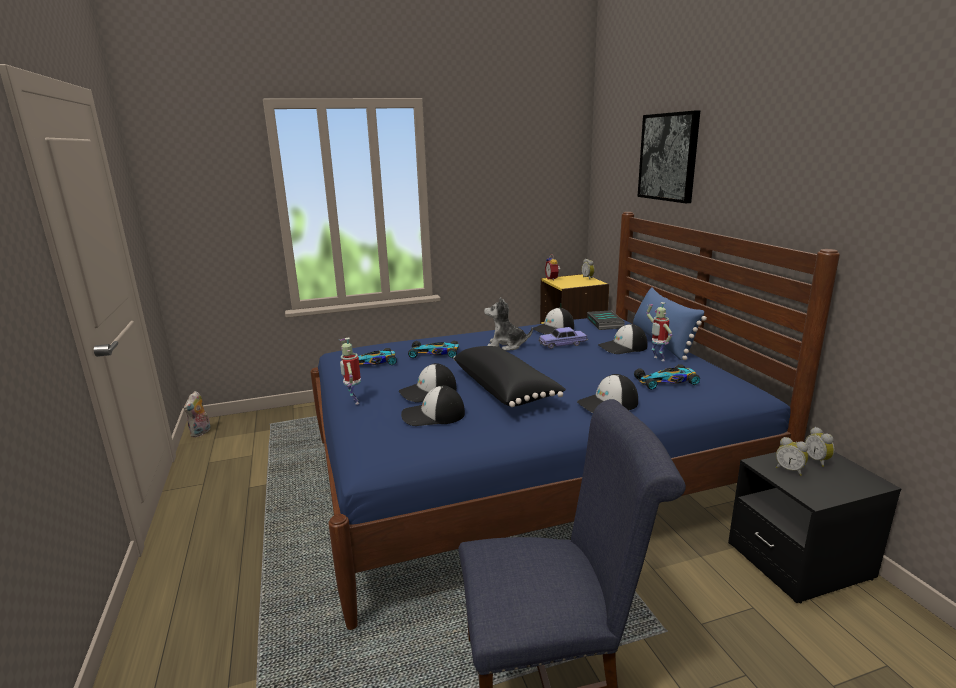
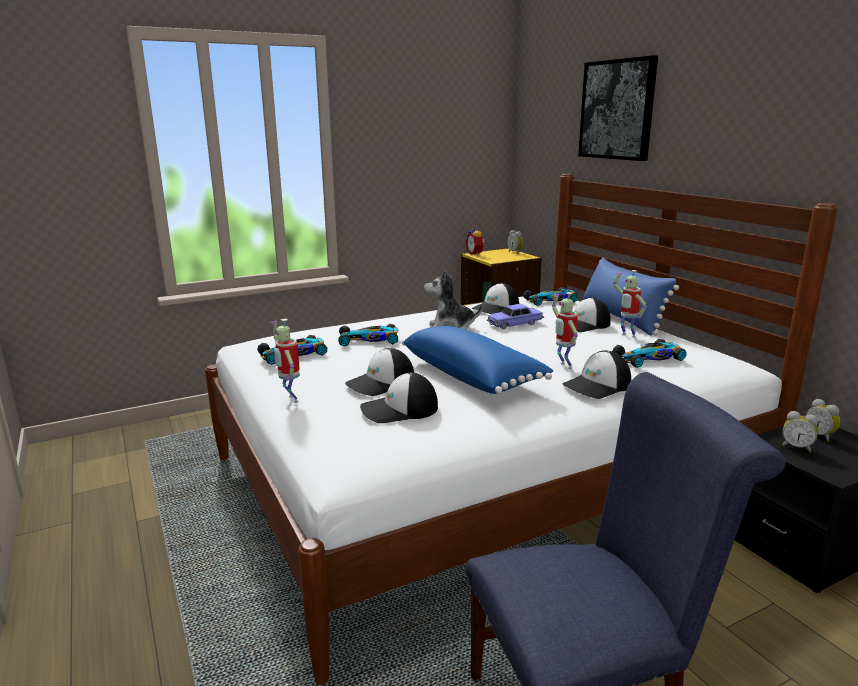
camera: 10 degrees left, 0 degrees up
(201, 433) = (52, 458): plush toy -> none
(505, 389) = (472, 376): black pillow -> blue pillow
(524, 474) = (479, 479): blue bed -> white bed
(586, 384) = (563, 366): none -> toy robot
(606, 323) = (551, 300): book -> toy car

